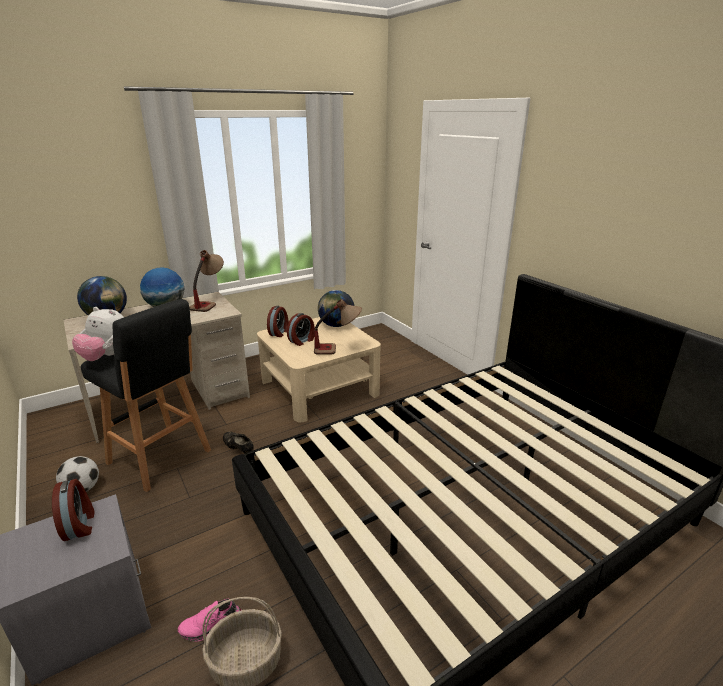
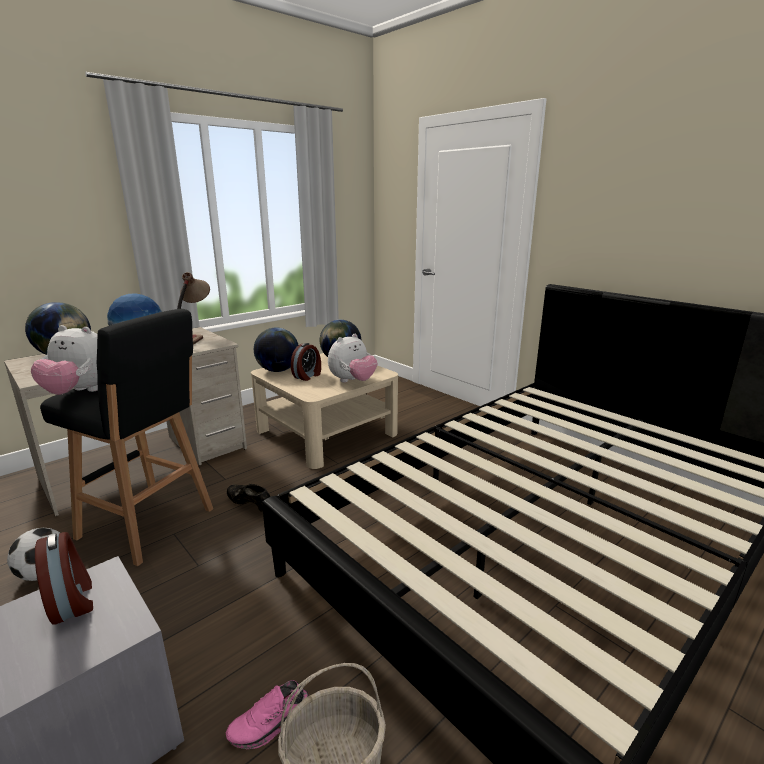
camera: 10 degrees left, 5 degrees down
(279, 332) = (278, 370): alarm clock -> globe
(338, 349) = (352, 381): table lamp -> plush toy

